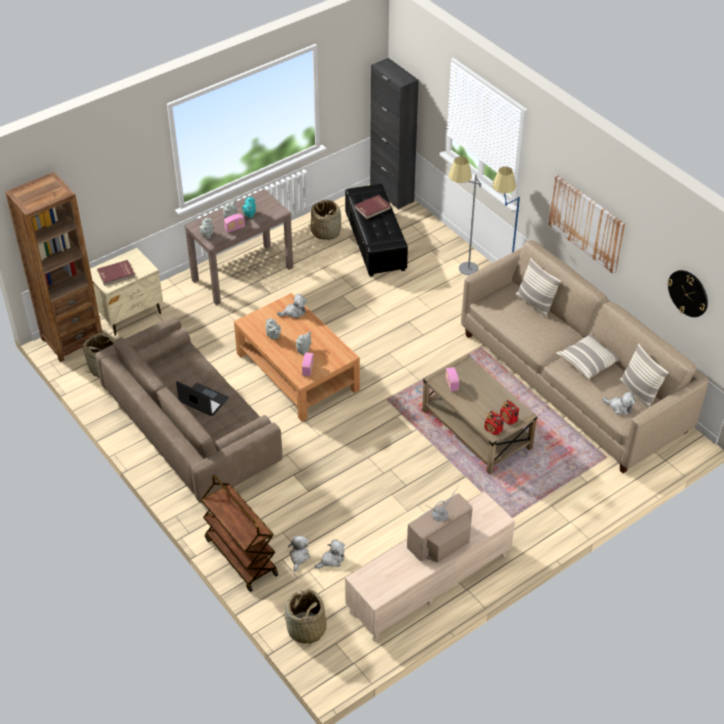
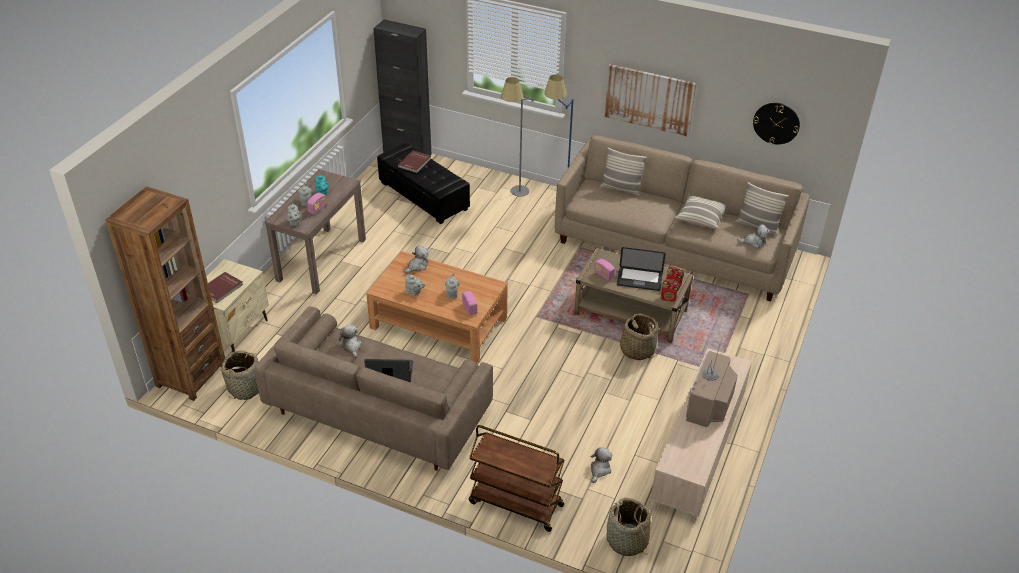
camera: 30 degrees left, 5 degrees down
(299, 556) = (568, 480): plush toy -> plush toy (351, 347)
(326, 231) = (372, 201): basket -> basket (637, 349)
(481, 401) = (639, 280): none -> laptop

